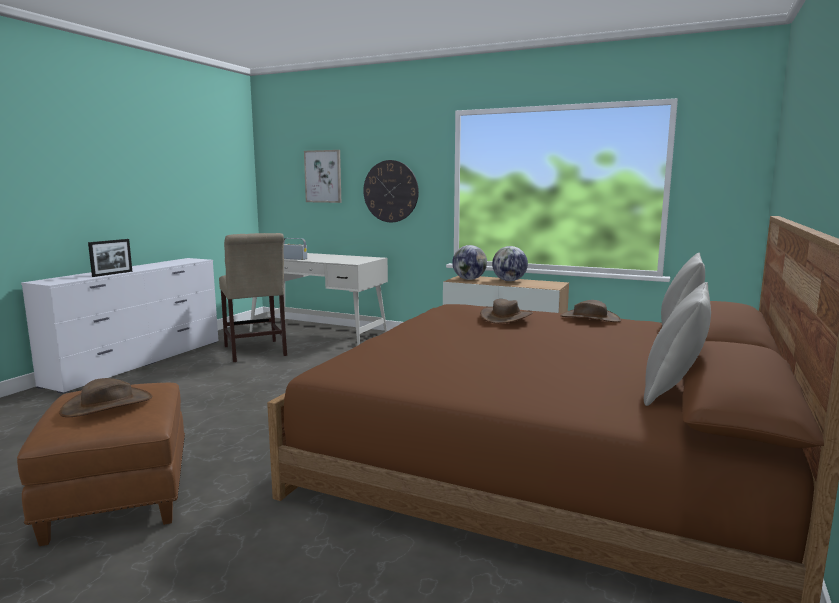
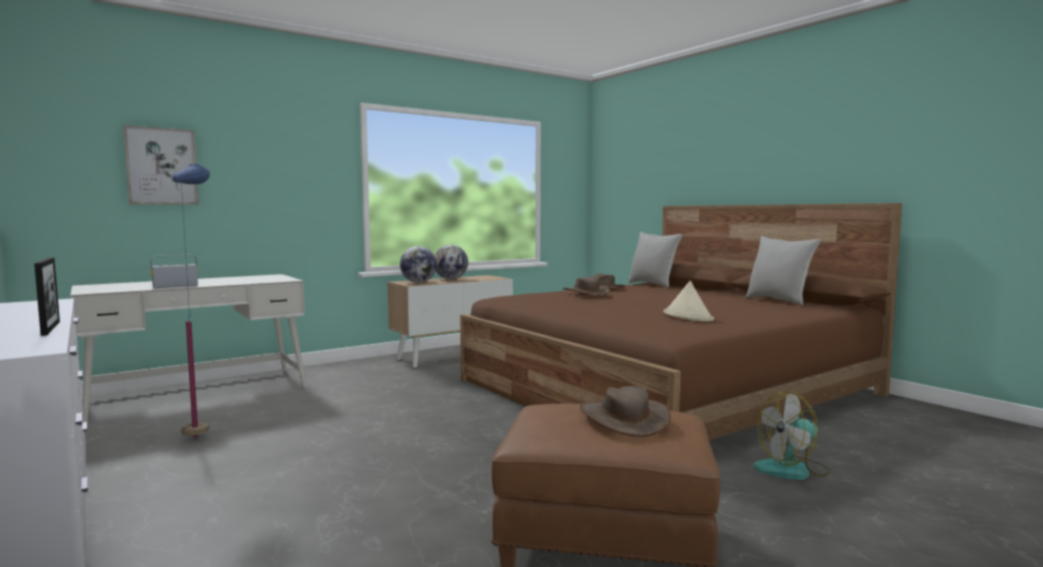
camera: 60 degrees left, 5 degrees down
(255, 352) = (203, 431): beige chair -> blue floor lamp
(325, 565) = (792, 470): none -> fan
(390, 191) = (279, 190): wall clock -> none
(437, 364) = (688, 316): none -> beige hat

